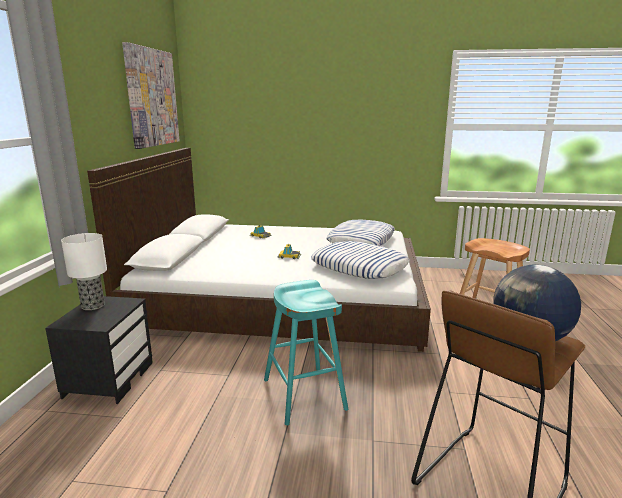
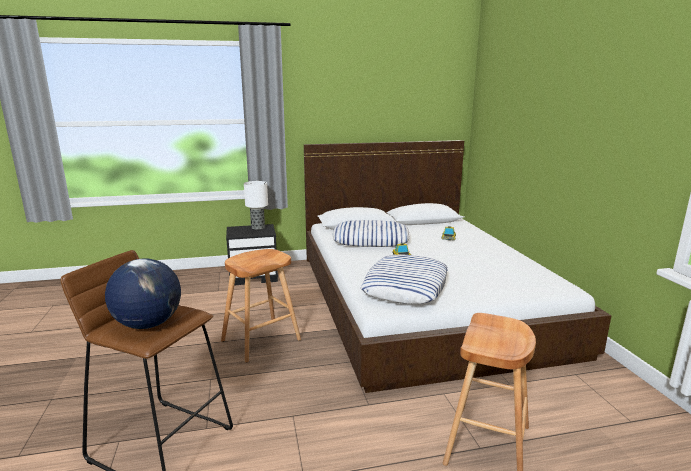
camera: 70 degrees right, 0 degrees up
(151, 98) = (411, 93): picture -> none
(304, 394) = (261, 340): turquoise stool -> brown stool
(361, 240) = (502, 277): pillow -> pillow (371, 240)

